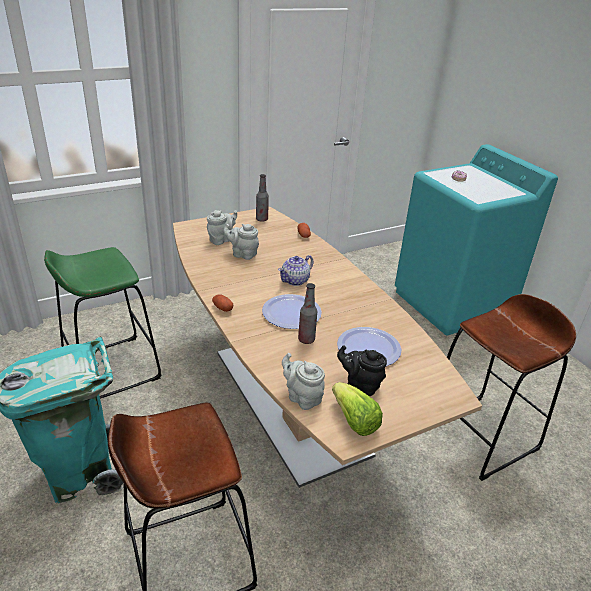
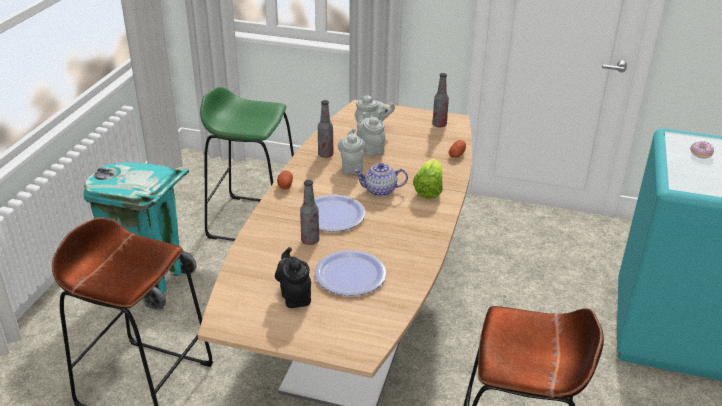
camera: 45 degrees right, 0 degrees up
(216, 271) = (325, 154): none -> bottle
(302, 397) = (238, 278): grey teapot -> grey teapot (352, 167)
(354, 420) = (248, 316): lettuce -> lettuce (429, 189)

